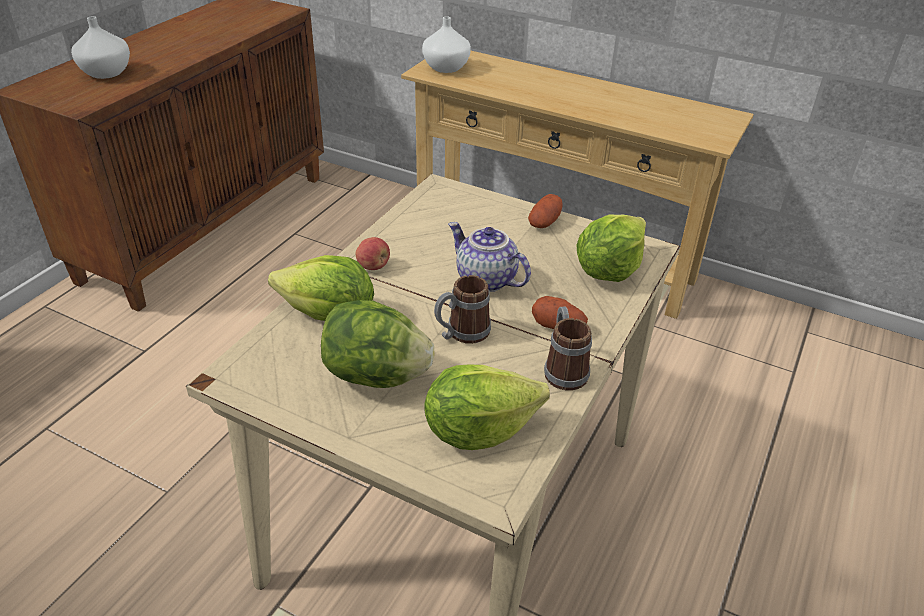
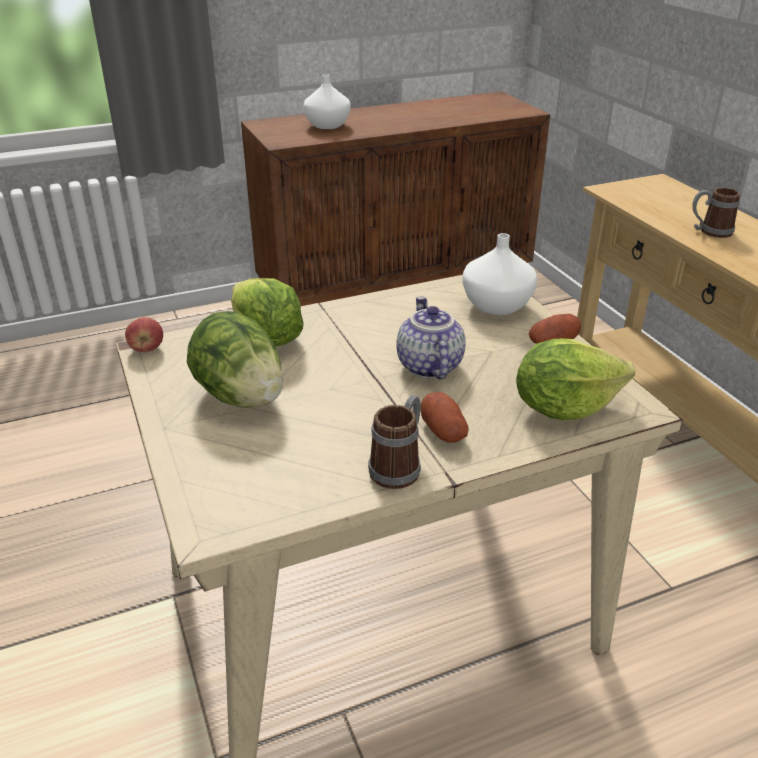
camera: 40 degrees right, 5 degrees down
(373, 266) = (348, 318): apple -> apple (147, 349)
(445, 68) = (635, 192): white vase -> white vase (495, 305)
(461, 333) = (349, 397): mug -> mug (709, 231)
(478, 430) = (261, 474): lettuce -> none

